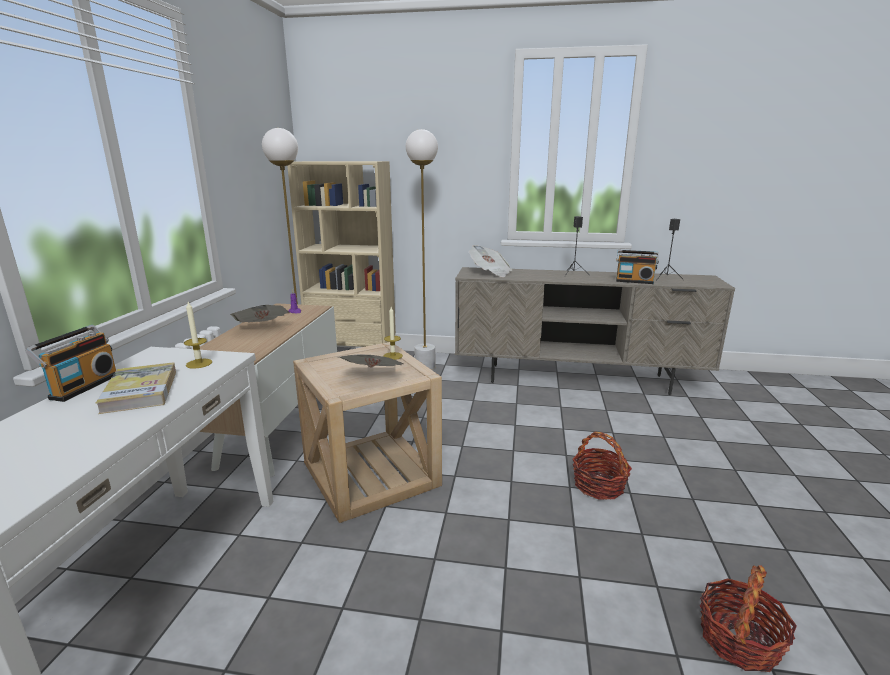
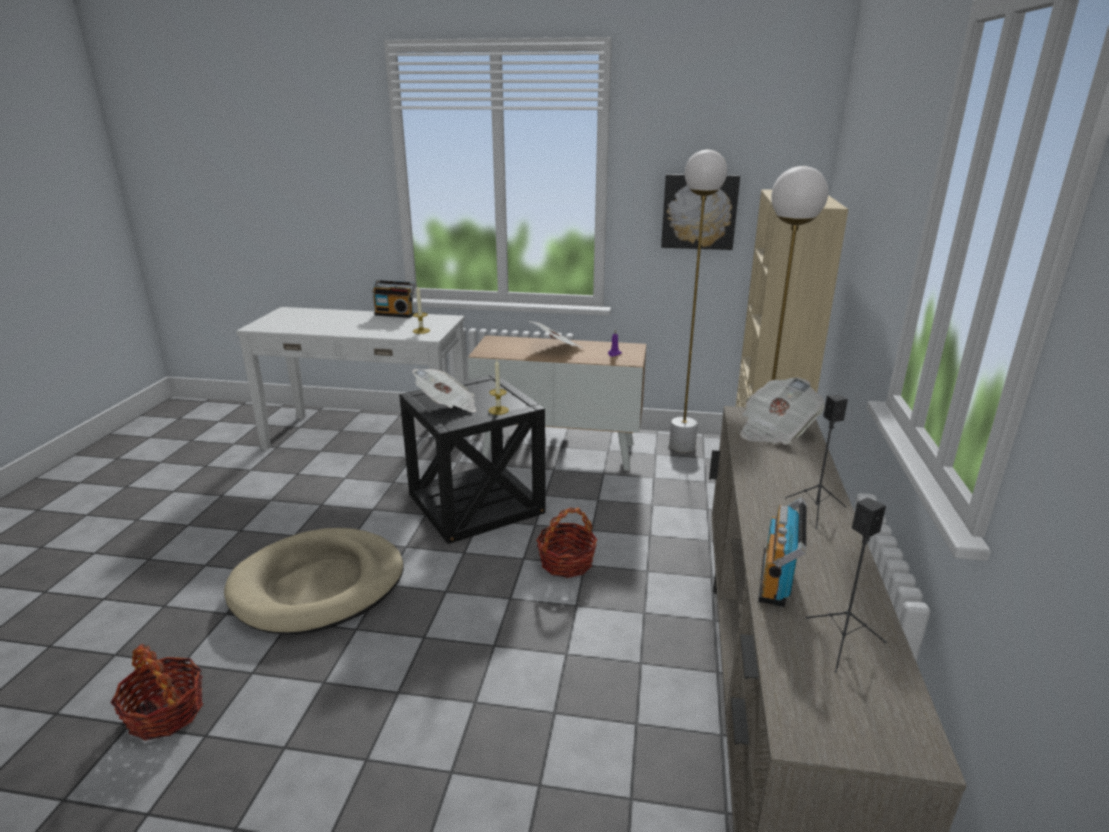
camera: 90 degrees right, 5 degrees up
(140, 391) = (380, 326): book -> none
(254, 184) = (699, 211): none -> picture
(371, 474) = (476, 503): beige side table -> black side table
(519, 567) = (318, 585): none -> beige dog bed
(599, 485) = (420, 664): basket -> basket (566, 562)

